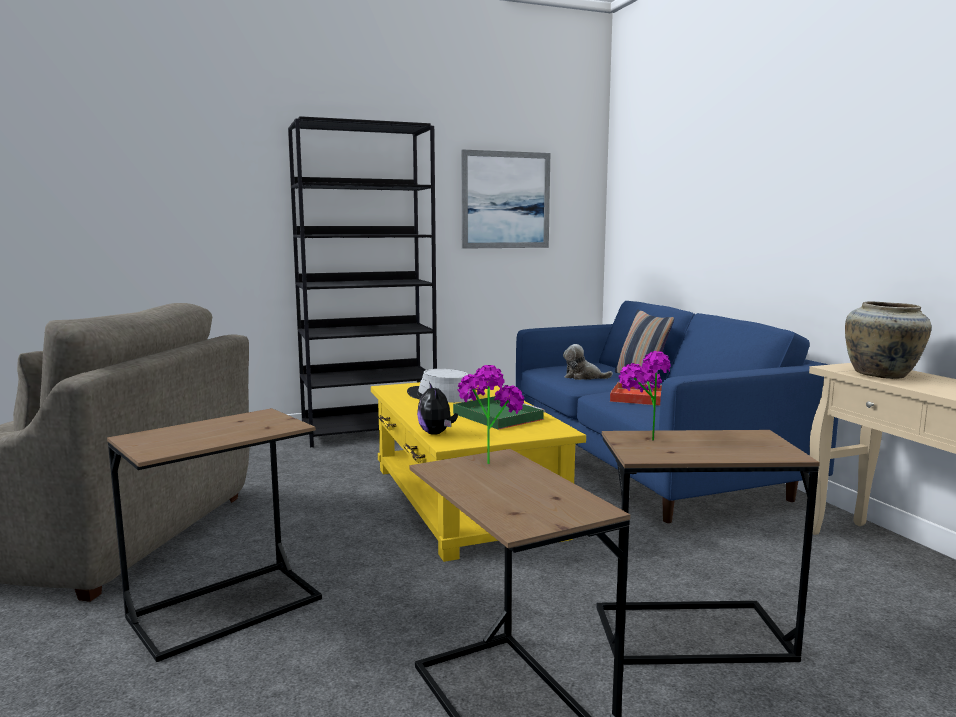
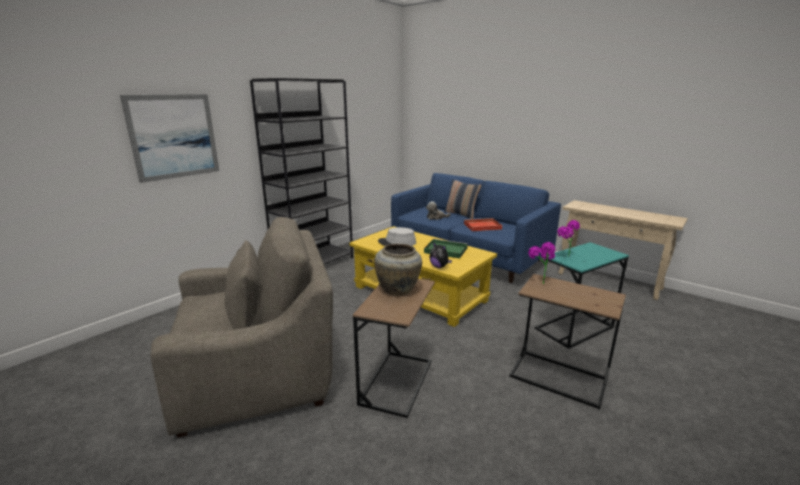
camera: 30 degrees left, 10 degrees up
(505, 200) = (362, 118): picture -> picture (174, 136)
(691, 633) = (574, 328): brown side table -> turquoise side table
(882, 375) = (592, 208): beige vase -> beige vase (398, 290)

